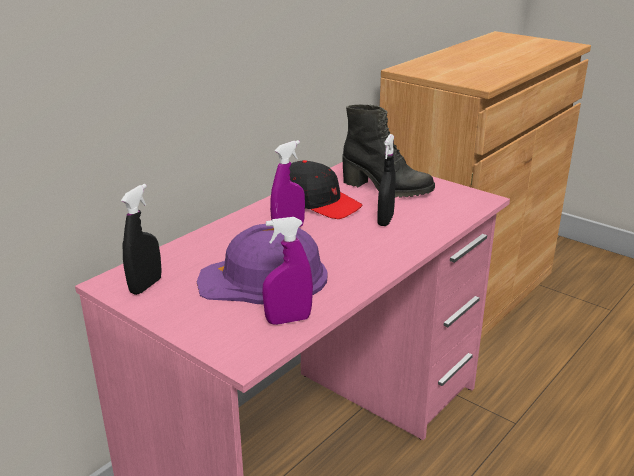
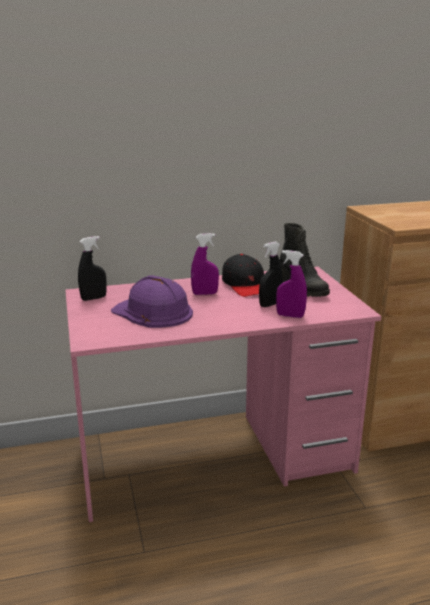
camera: 35 degrees right, 5 degrees down
(288, 320) = (134, 333): purple spray bottle -> purple spray bottle (290, 316)

